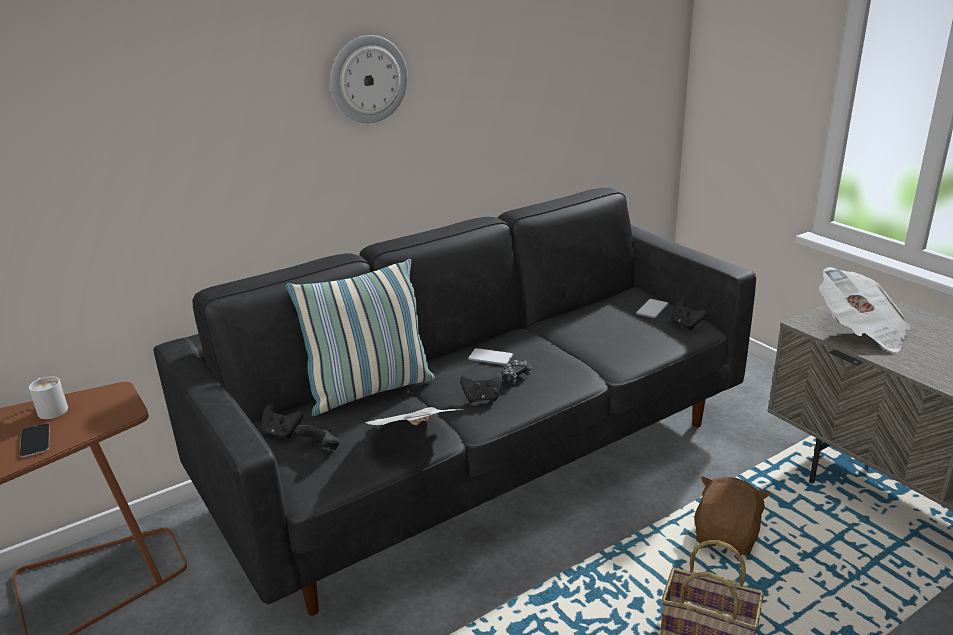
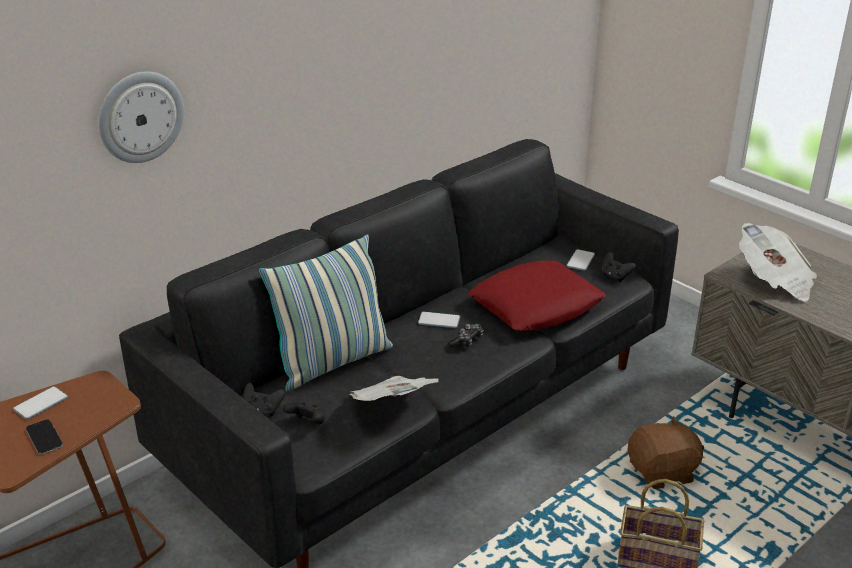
camera: 10 degrees left, 5 degrees up
(51, 409) = (41, 404): white mug -> phone
(368, 79) = (313, 55): wall clock -> wall clock (140, 116)
(482, 398) = (443, 364): black game controller -> none
(596, 348) = (536, 305): none -> red pillow
(727, 536) = (662, 472): brown plush toy -> brown plush toy turned 60 degrees clockwise

